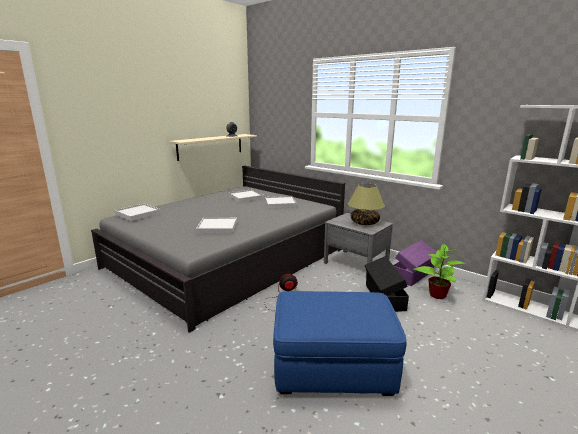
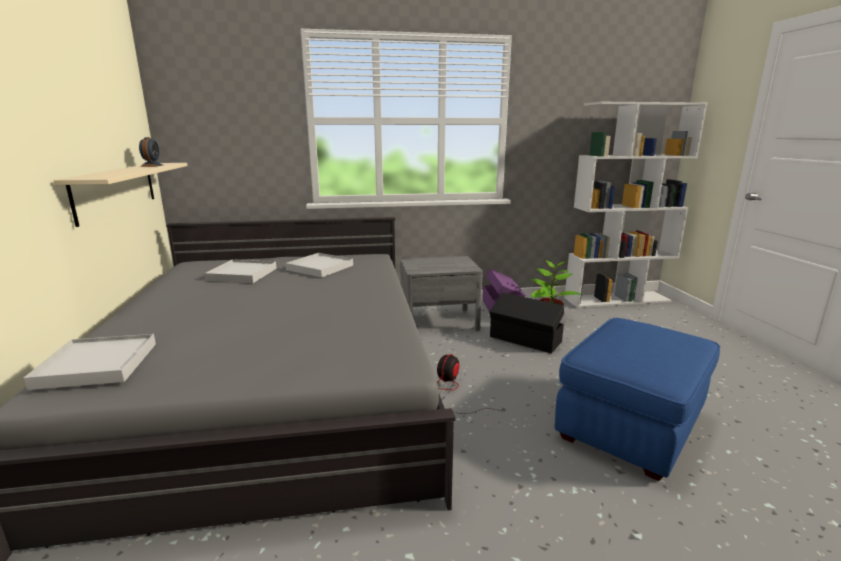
camera: 50 degrees left, 0 degrees up
(217, 227) = (331, 323): white tray -> none
(365, 223) = (446, 263): table lamp -> none

